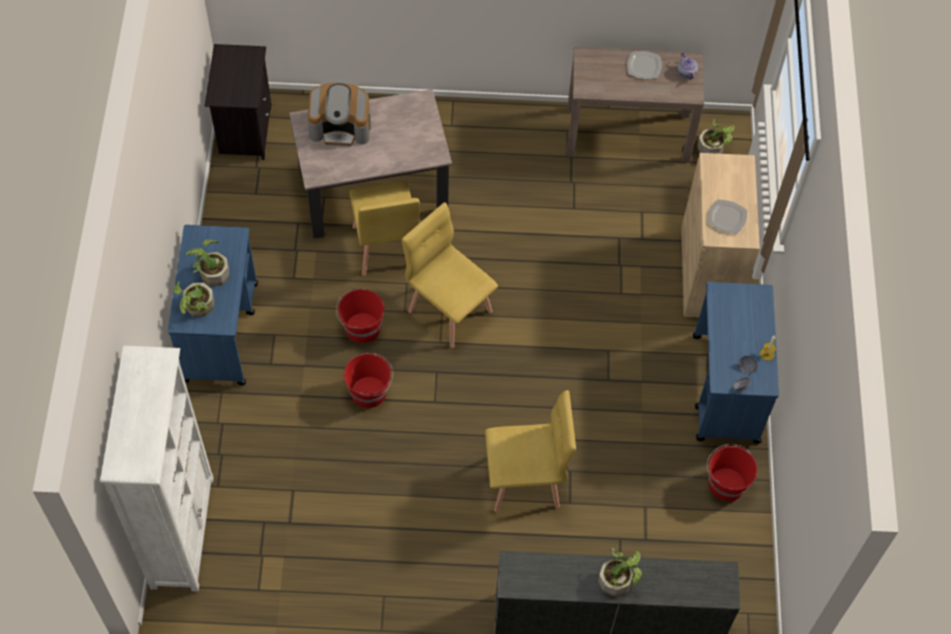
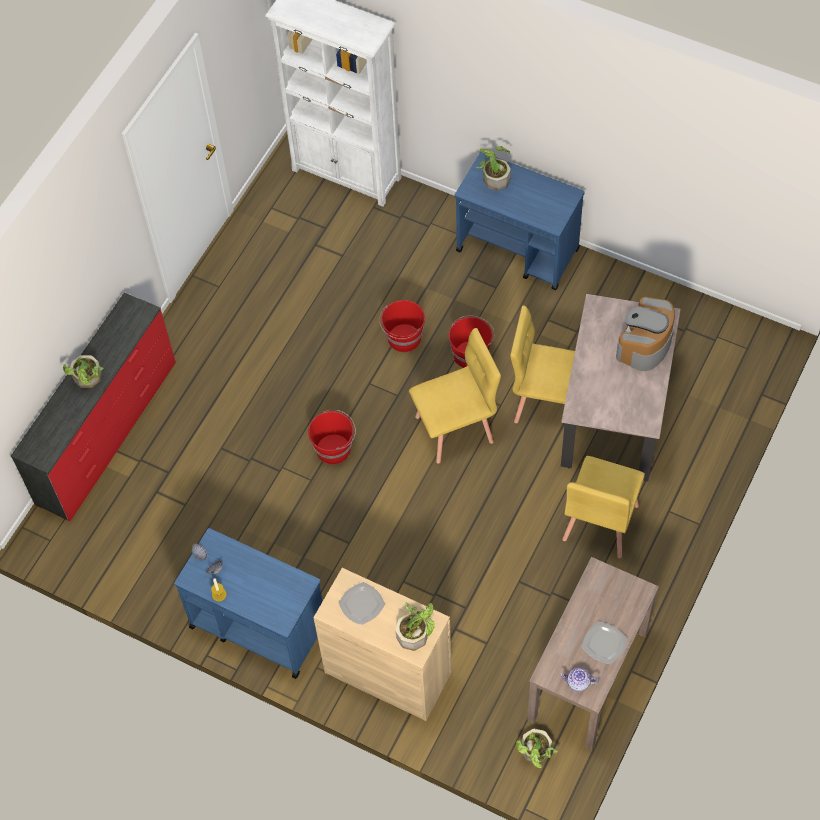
camera: 120 degrees right, 0 degrees up
(211, 272) = (525, 196): potted plant -> potted plant (416, 633)
(244, 130) = (734, 332): black nightstand -> none
(525, 481) = (259, 422): yellow chair -> yellow chair (599, 523)
(726, 483) = (169, 580): red bucket -> red bucket (334, 448)

